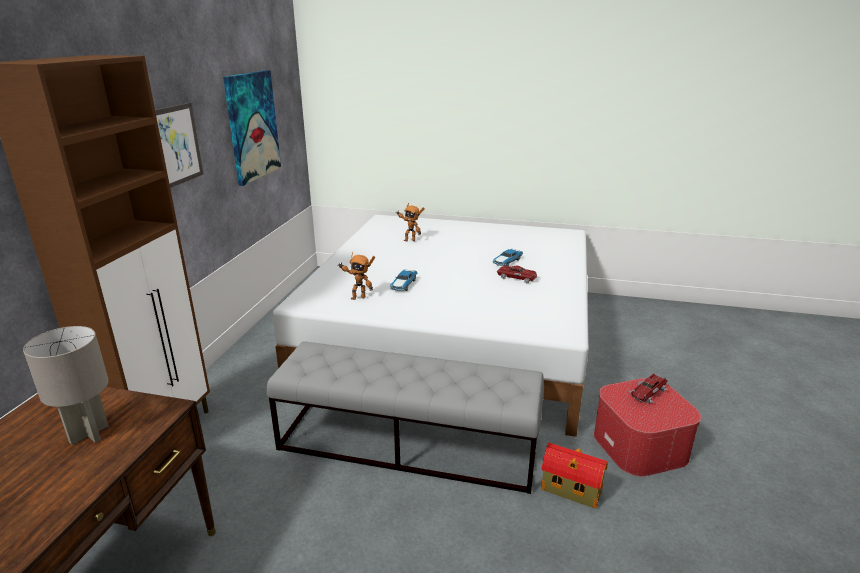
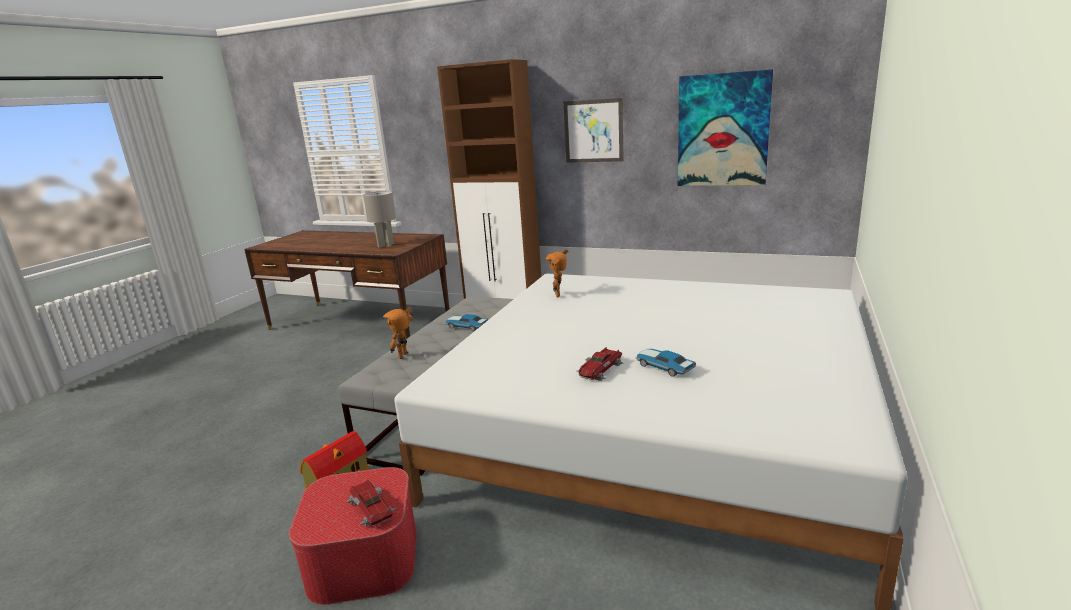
camera: 100 degrees right, 5 degrees down
(403, 284) = (587, 310): toy car -> toy car (466, 326)
(409, 240) = (739, 310): toy robot -> toy robot (406, 356)

